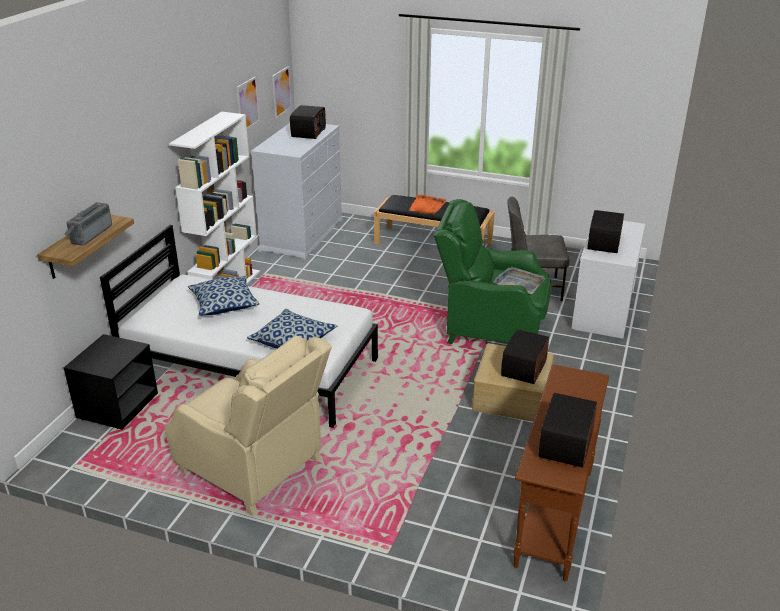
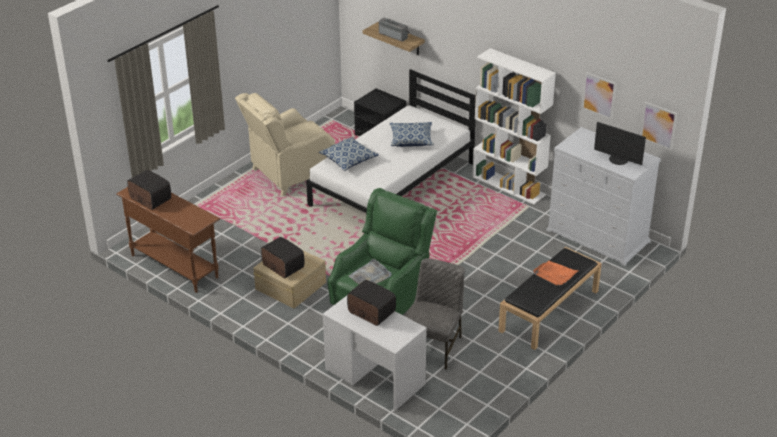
camera: 110 degrees right, 5 degrees up
(307, 132) = (618, 160): radio -> monitor

